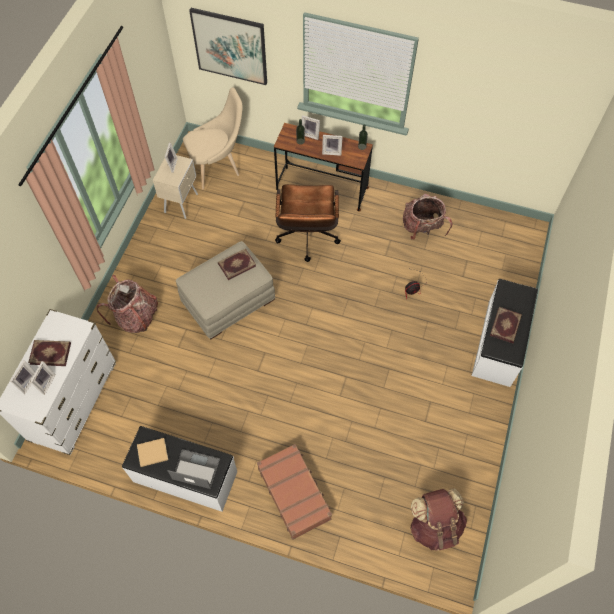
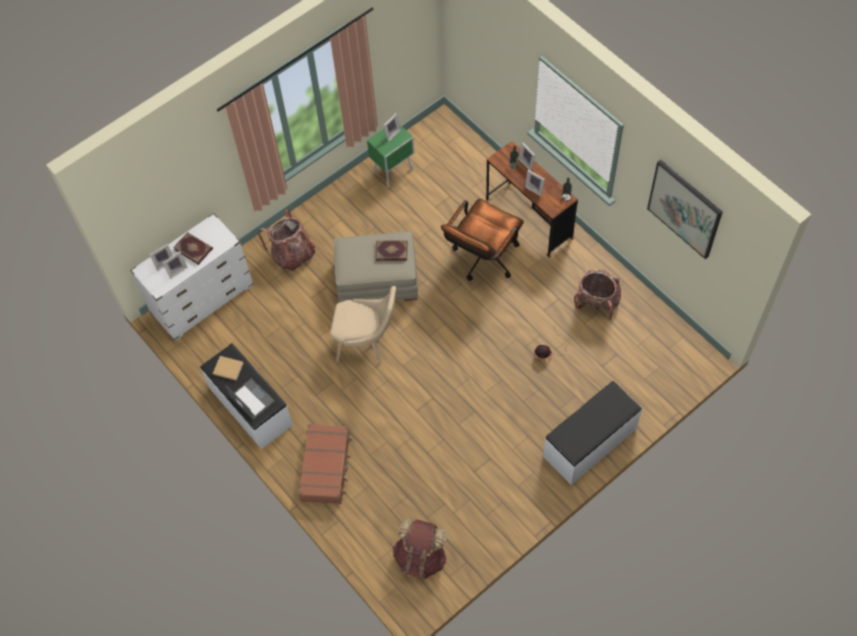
camera: 35 degrees right, 0 degrees up
(182, 203) = (394, 171): beige nightstand -> green nightstand
(218, 167) = (448, 152): beige chair -> beige chair (367, 344)
(230, 46) = (484, 51): picture -> picture (684, 208)
(506, 326) = (586, 424): book -> none

